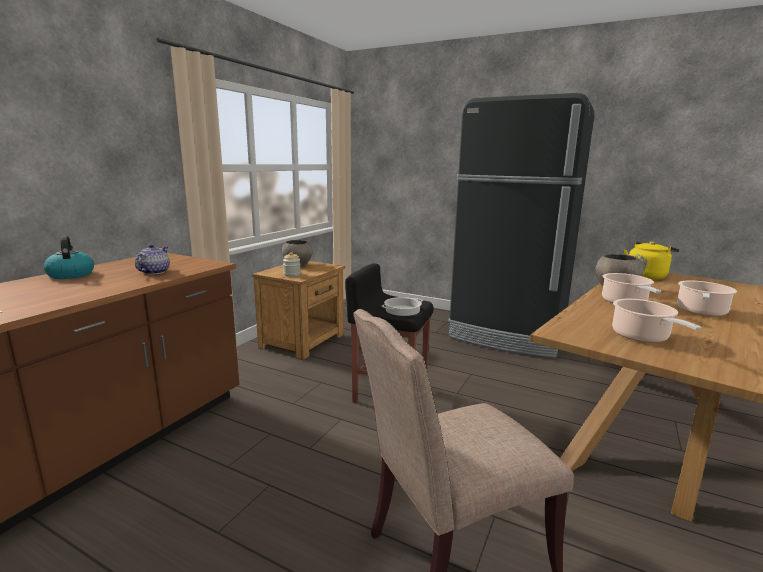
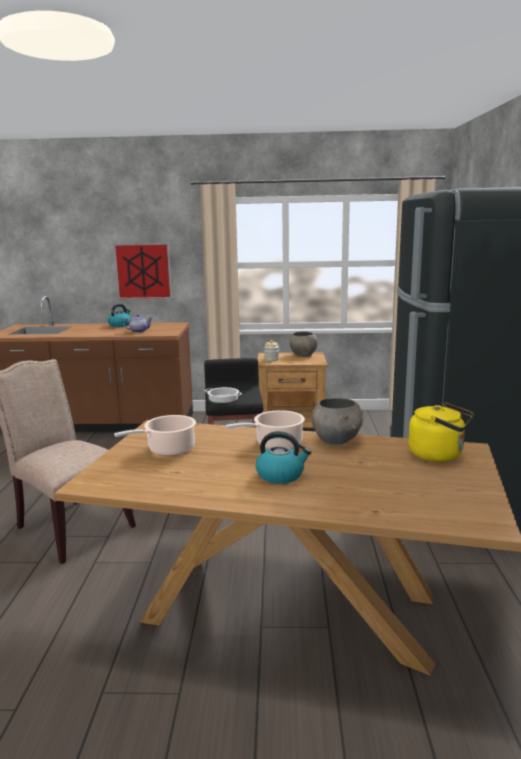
camera: 65 degrees right, 0 degrees up
(79, 177) = (143, 271): none -> picture
(701, 312) = (281, 475): cooking pot -> kettle

